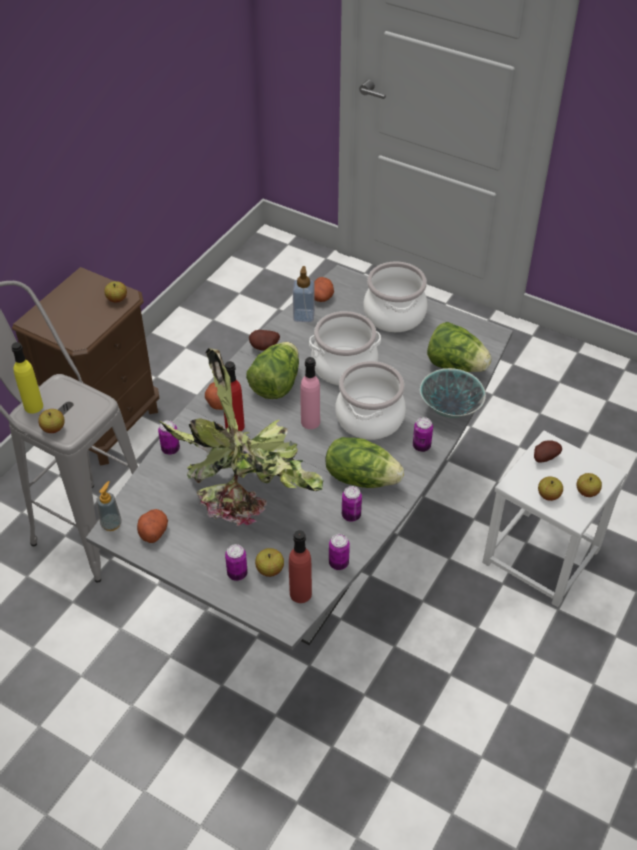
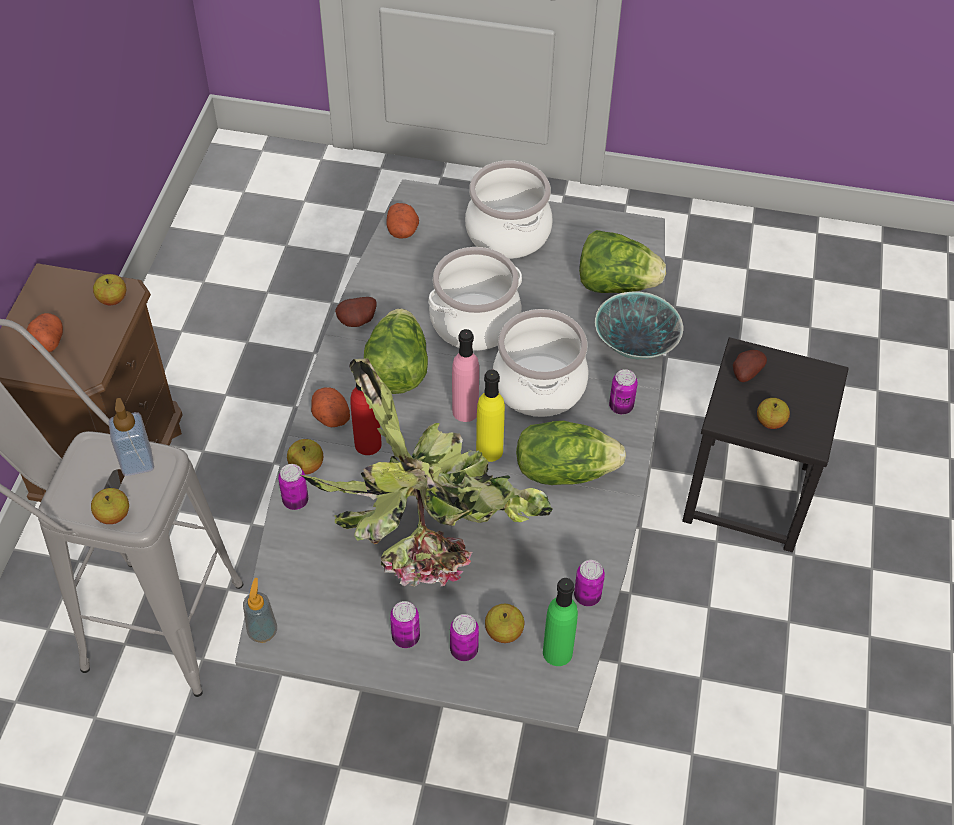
camera: 20 degrees left, 5 degrees up
(33, 406) = (69, 490): yellow bottle -> yellow bottle (489, 450)
(153, 531) = (325, 625): potato -> potato (48, 340)
(300, 593) = (557, 652): red bottle -> green bottle
(304, 316) = (390, 263): soap dispenser -> soap dispenser (137, 462)
(351, 515) = (574, 526): can -> can (406, 637)
(542, 557) = (749, 493): white stool -> black stool
(586, 492) = (813, 405): apple -> apple (306, 466)

